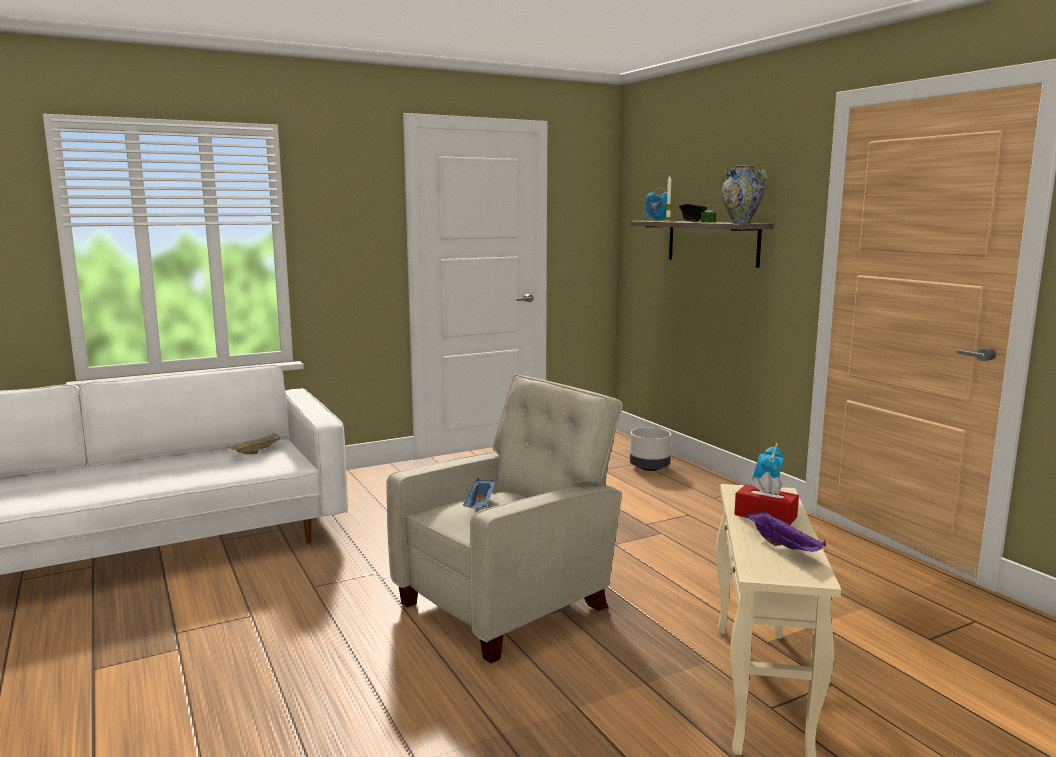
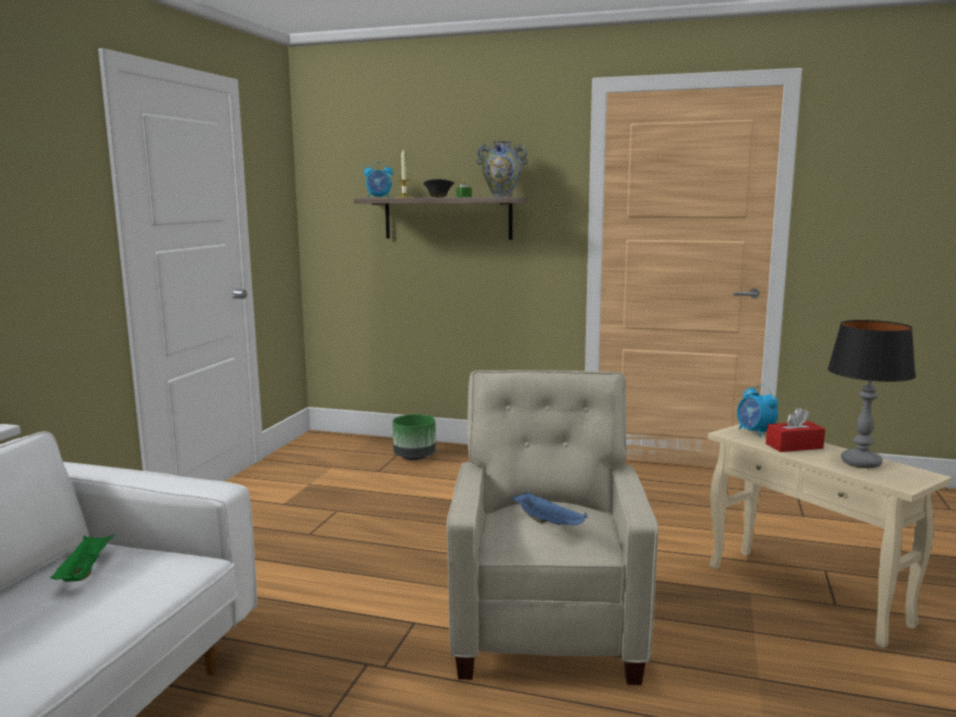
camera: 45 degrees left, 0 degrees up
(258, 451) = (85, 571): beige tray -> green tray
(650, 468) = (415, 457): grey planter -> green planter
(784, 547) = (860, 462): purple tray -> table lamp

